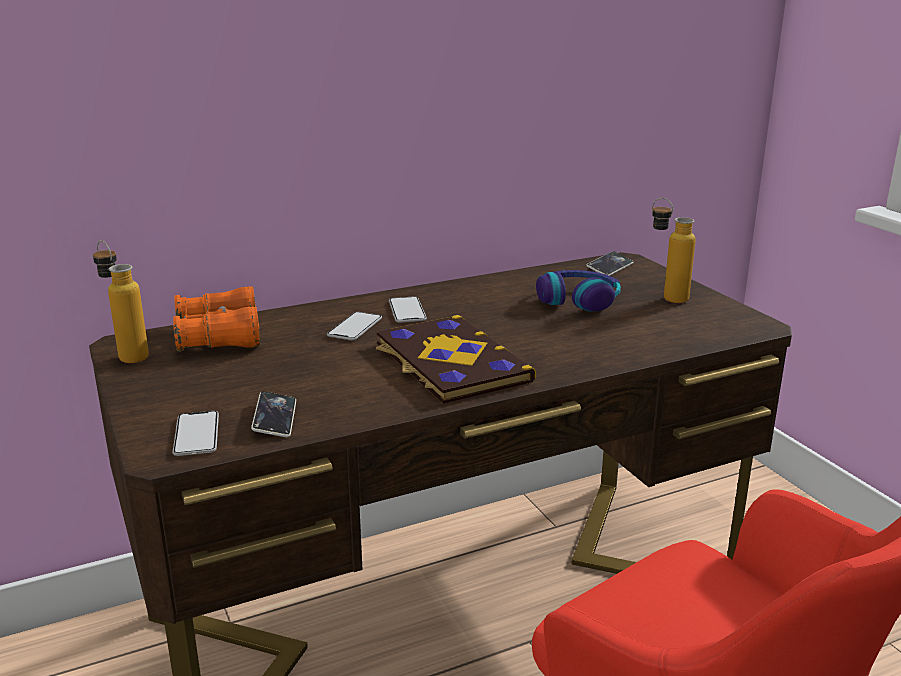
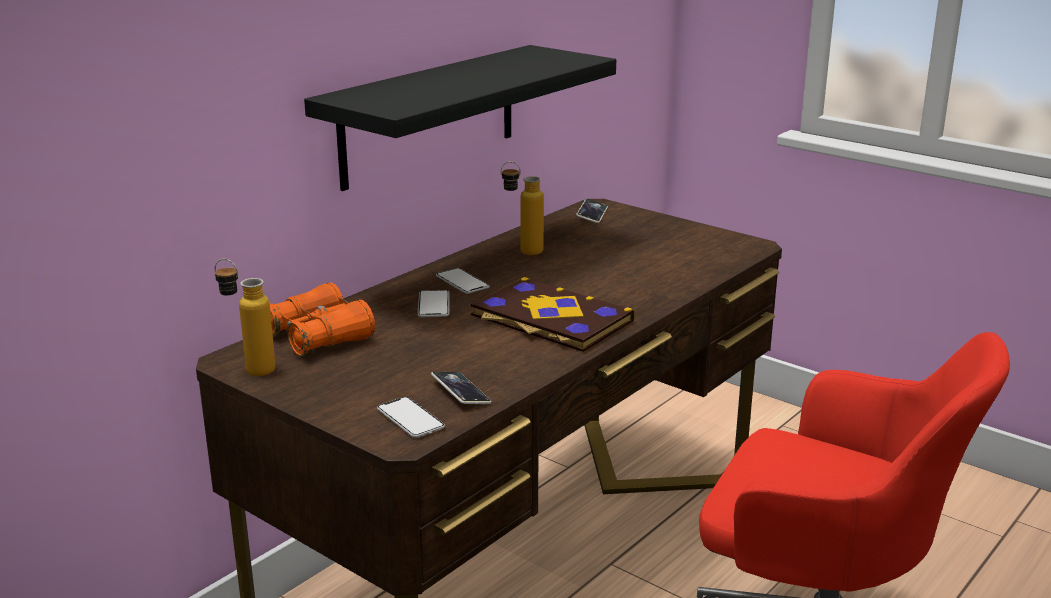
camera: 25 degrees left, 0 degrees up
(410, 136) = (429, 115): none -> black shelf
(578, 300) = (596, 247): headphones -> none
(665, 297) = (663, 233): bottle -> bottle (522, 251)

